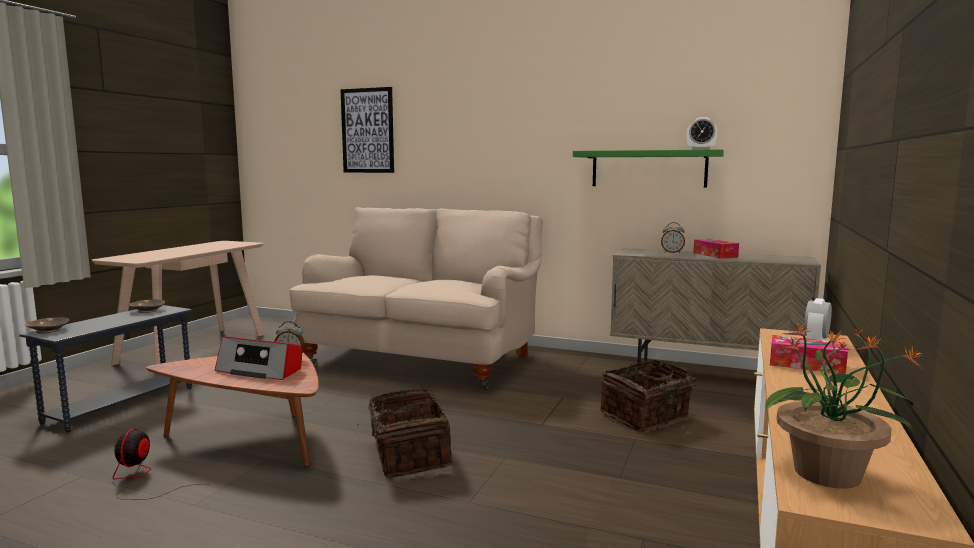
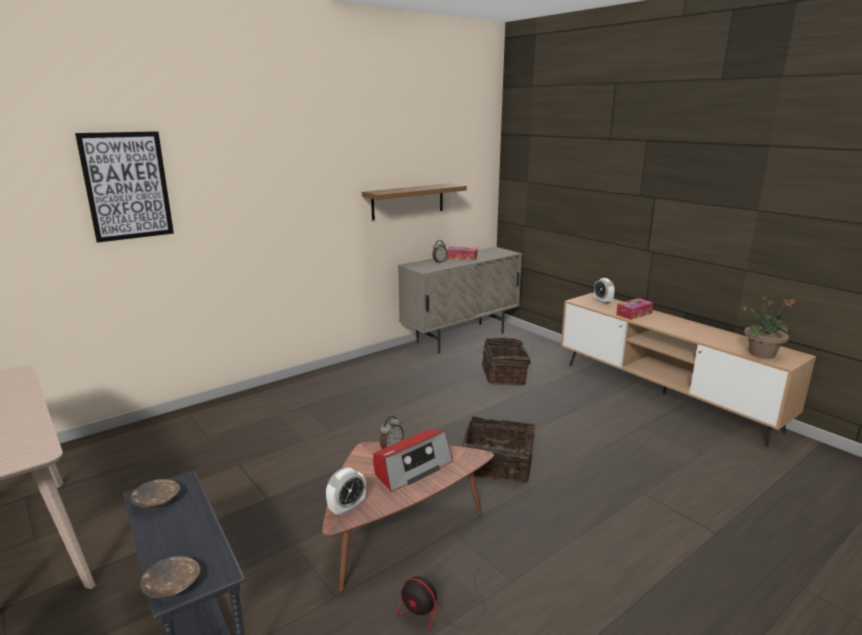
camera: 60 degrees left, 10 degrees up
(423, 358) = (299, 411): beige sofa -> none
(648, 168) = (408, 201): green shelf -> brown shelf
(700, 149) = (448, 185): alarm clock -> alarm clock (347, 508)

